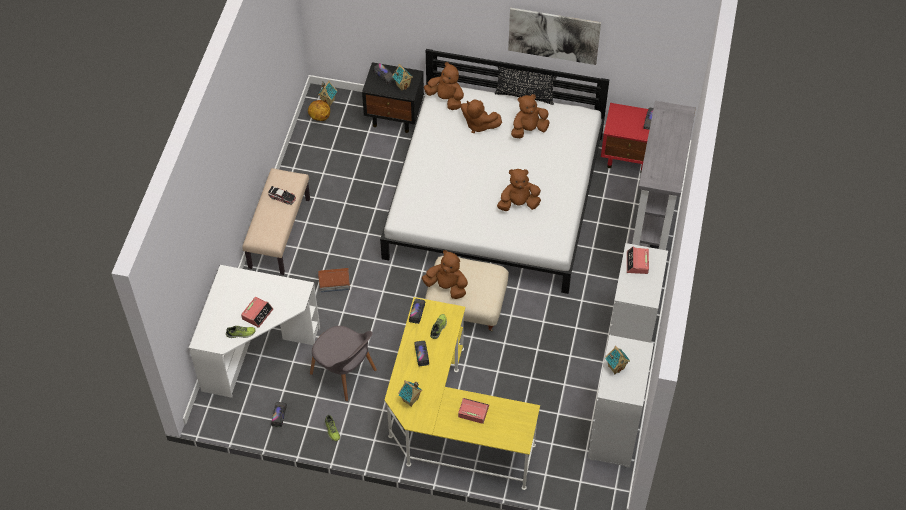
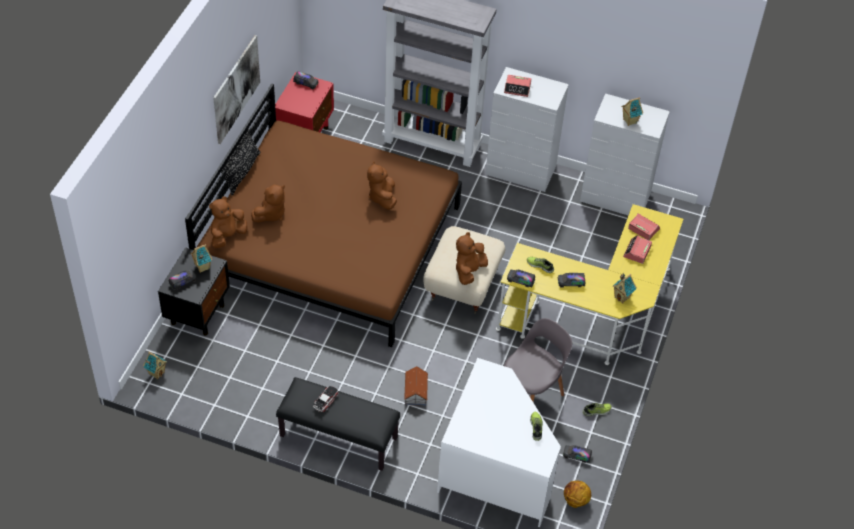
camera: 85 degrees left, 5 degrees down
(257, 314) = (512, 410): alarm clock -> alarm clock (643, 228)
(279, 232) = (338, 437): beige bench -> black bench
(319, 117) = (178, 384): basketball -> basketball (575, 500)
(495, 196) = (330, 242): white bed -> brown bed
(528, 129) = (288, 175): brown plush toy -> none

